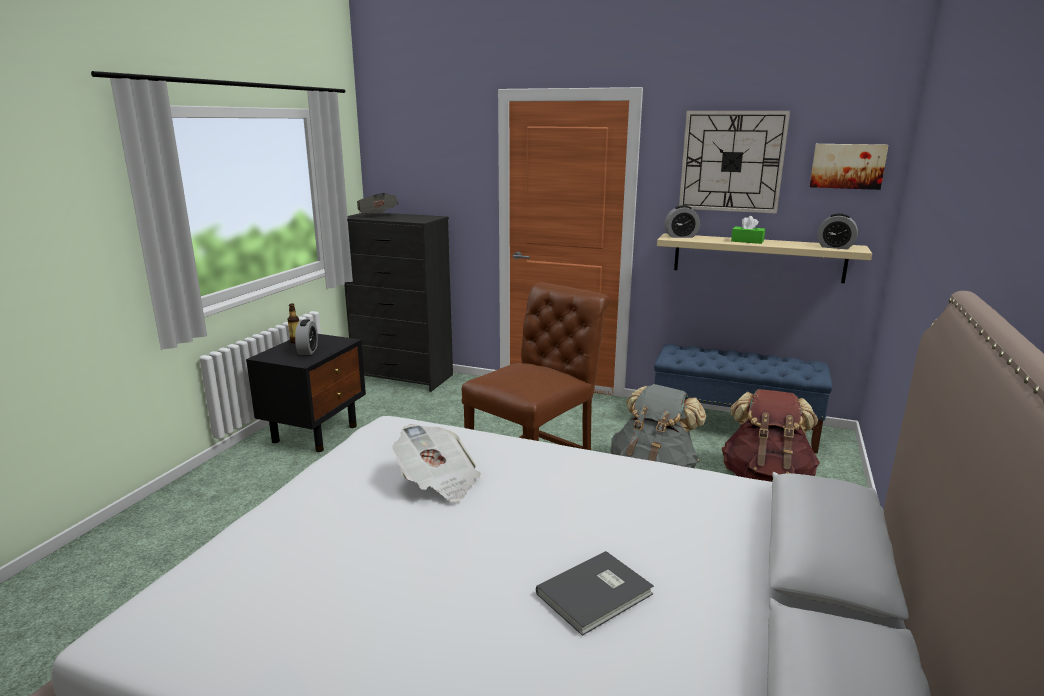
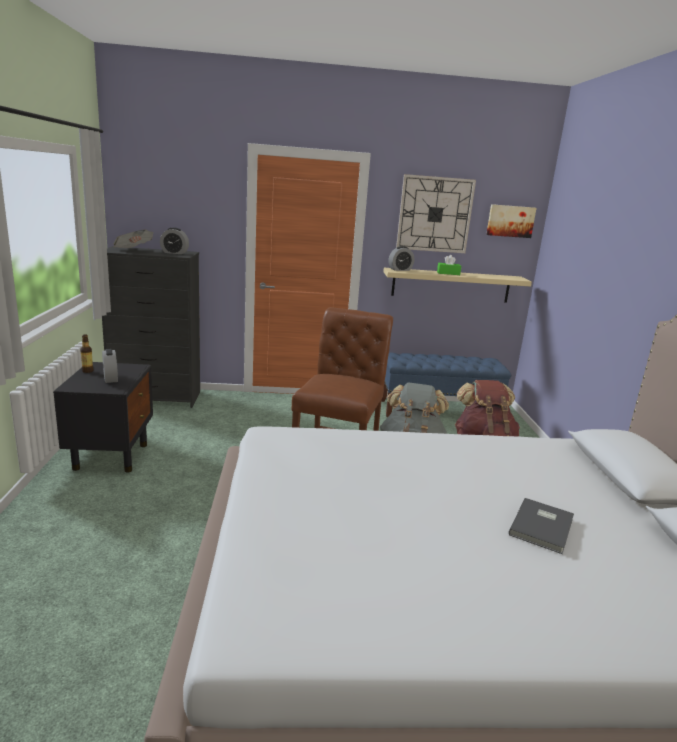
camera: 25 degrees left, 0 degrees up
(438, 482) = (361, 471): newspaper -> none
(835, 247) = (506, 277): alarm clock -> alarm clock (174, 253)

